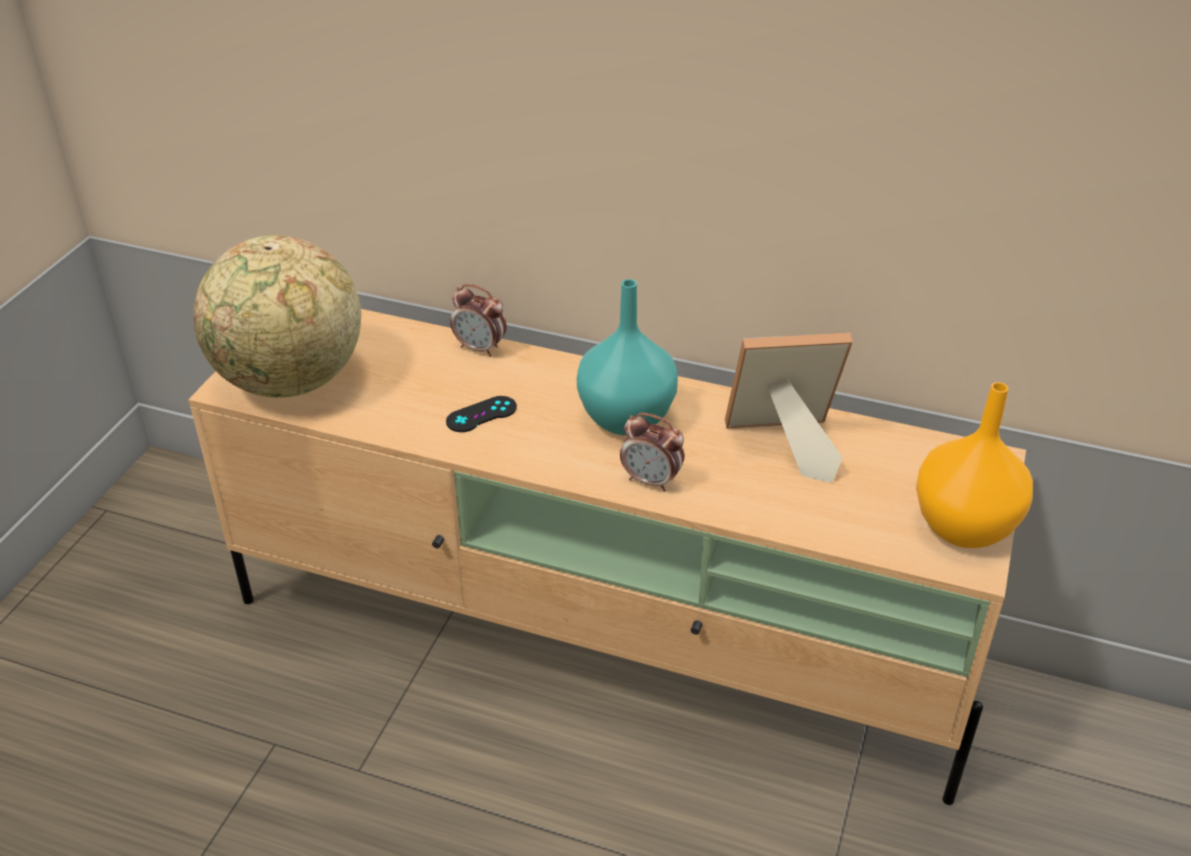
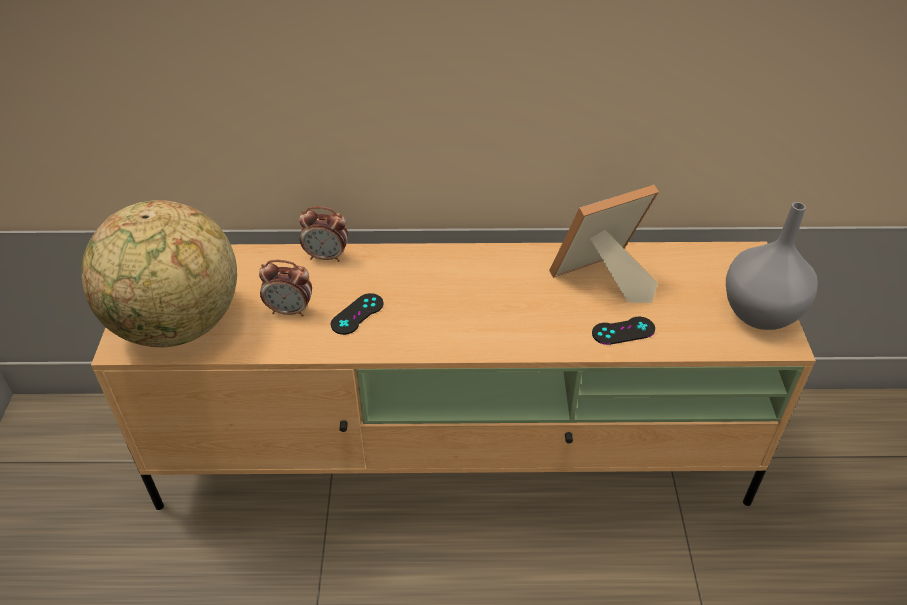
camera: 20 degrees left, 5 degrees up
(624, 418) = (472, 288): turquoise vase -> none
(651, 481) = (520, 336): alarm clock -> alarm clock (290, 310)
(777, 505) = (623, 331): none -> black game controller
(965, 529) = (761, 314): orange vase -> grey vase

